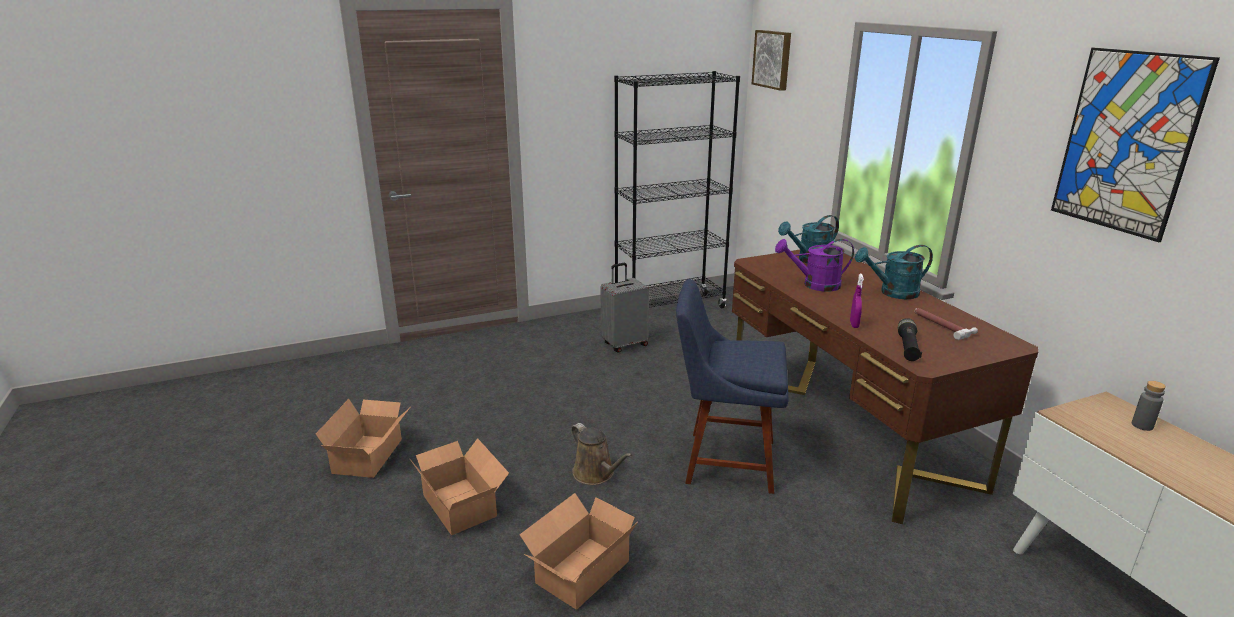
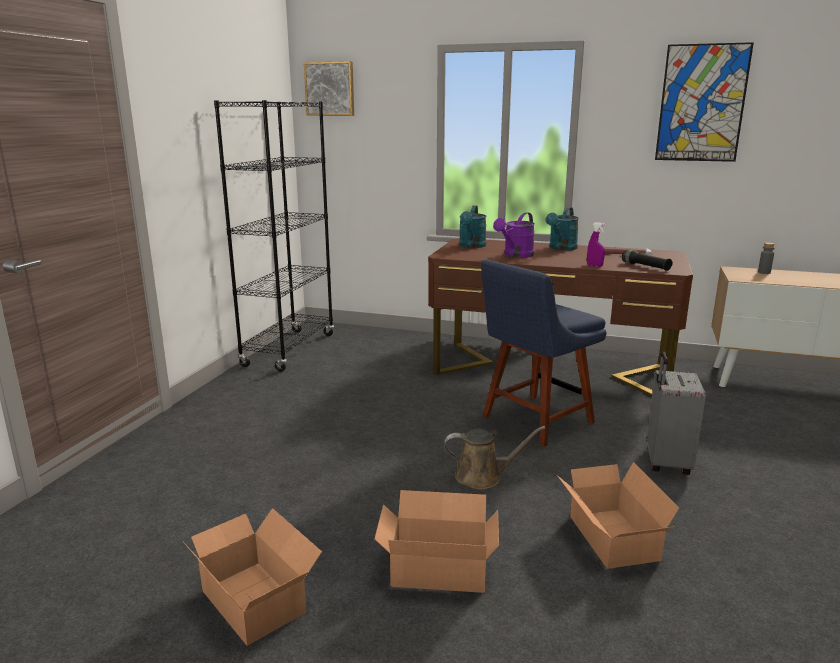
camera: 50 degrees left, 5 degrees down
(624, 344) = (306, 387): grey suitcase -> grey suitcase (665, 462)

